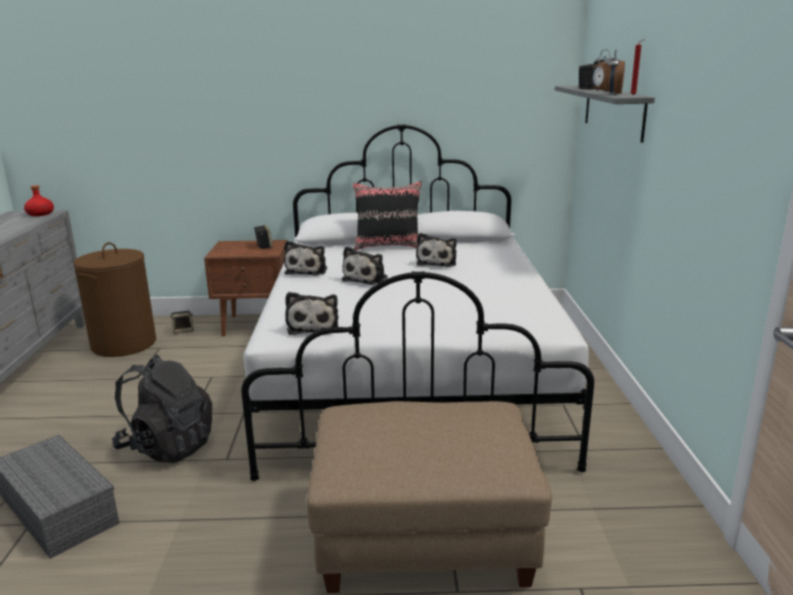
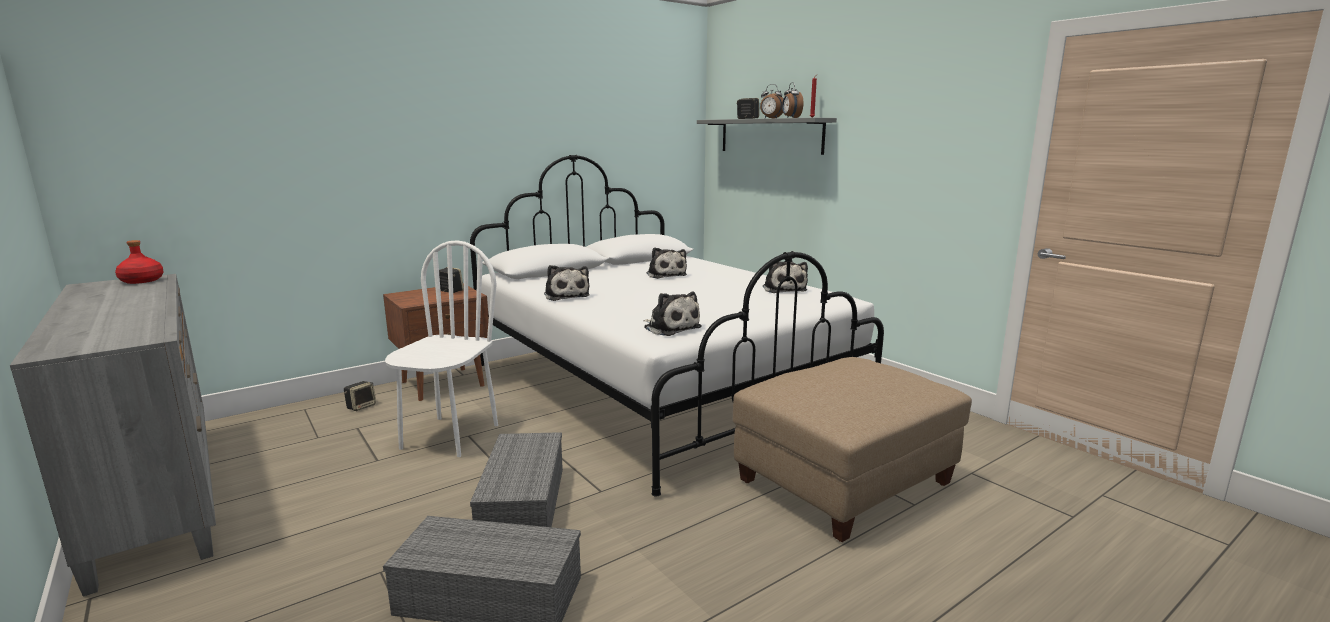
camera: 35 degrees left, 5 degrees down
(124, 344) = (300, 436): brown laundry basket -> none
(167, 446) = (521, 502): black backpack -> grey storage box
(199, 373) = (449, 436): none -> white chair
(367, 279) = (635, 292): plush toy -> plush toy (783, 289)
(388, 246) = (597, 270): black pillow -> none

